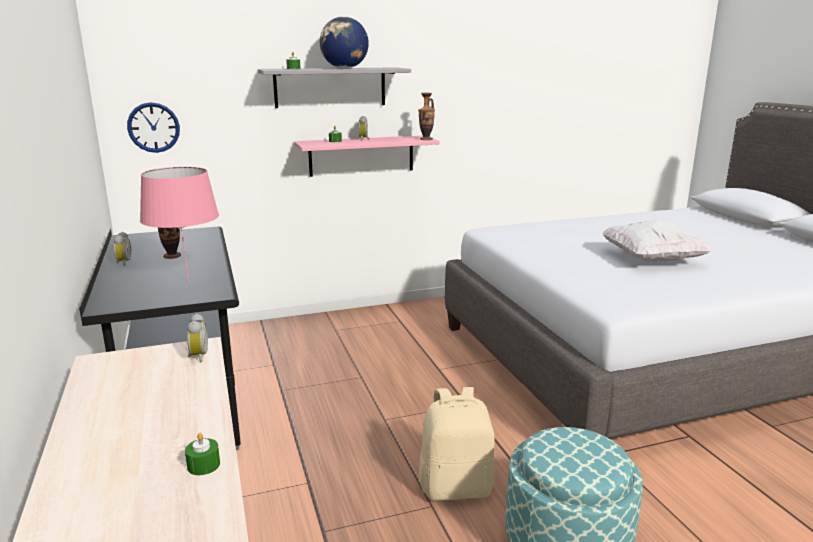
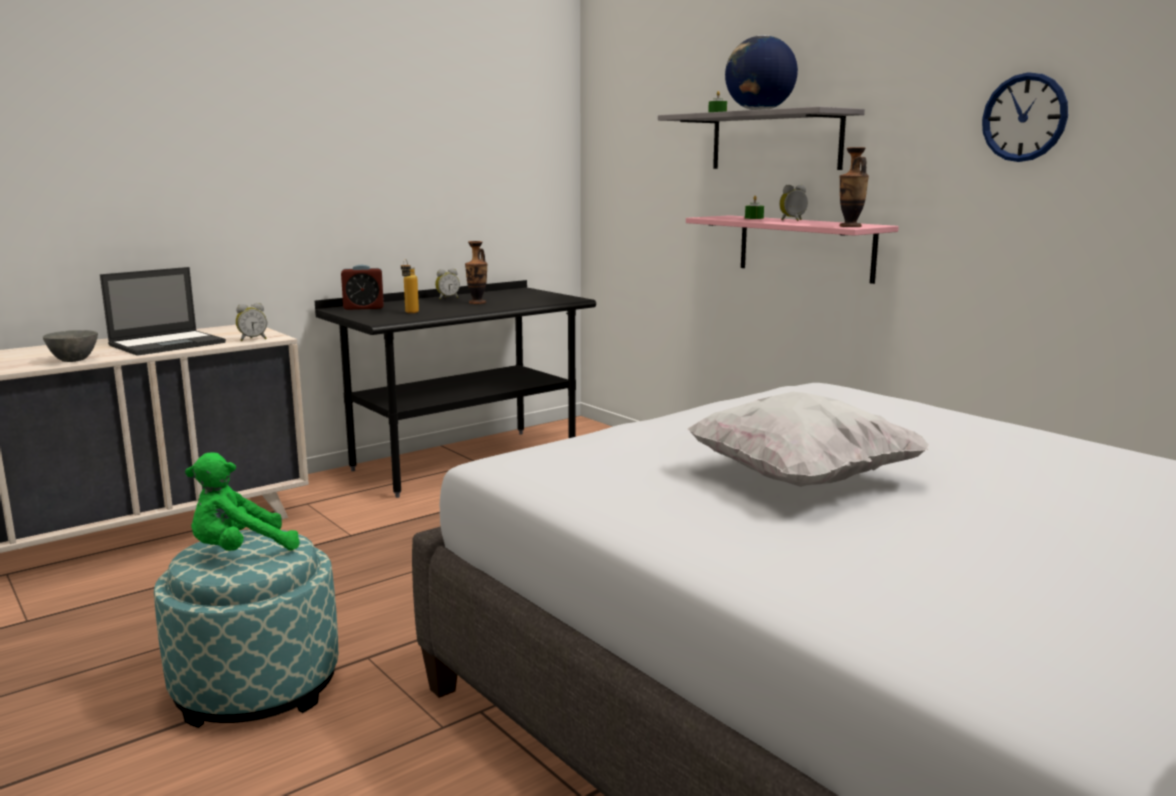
camera: 70 degrees right, 5 degrees down
(120, 296) = (363, 308): none -> alarm clock
(153, 127) = (614, 185): wall clock -> wall clock (1024, 117)
(160, 404) = (168, 344): none -> laptop
(187, 281) = (410, 313): pink table lamp -> bottle
(203, 465) = (74, 360): green candle -> grey bowl
(456, 487) = (362, 606): beige backpack -> none
(578, 454) = (240, 552): none -> green plush toy

